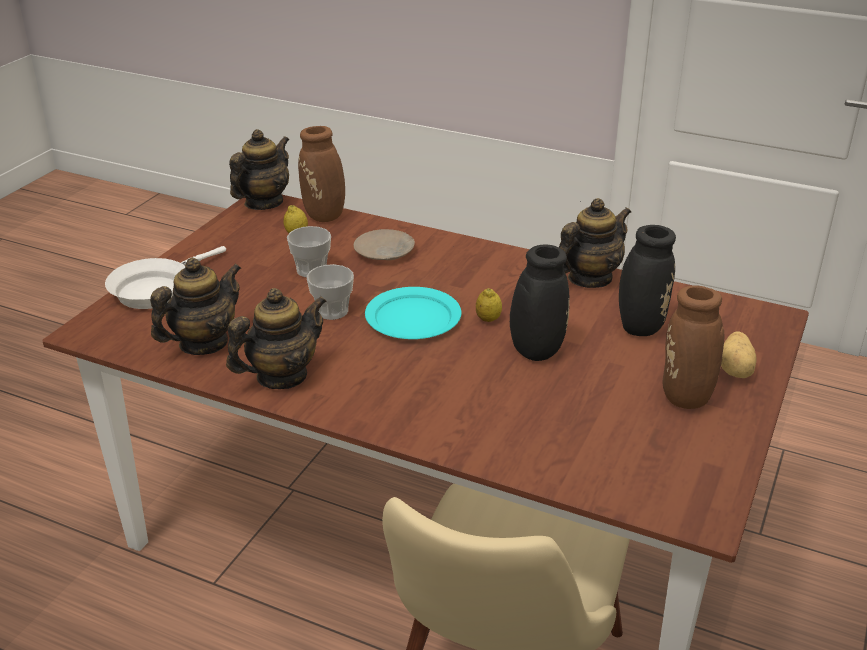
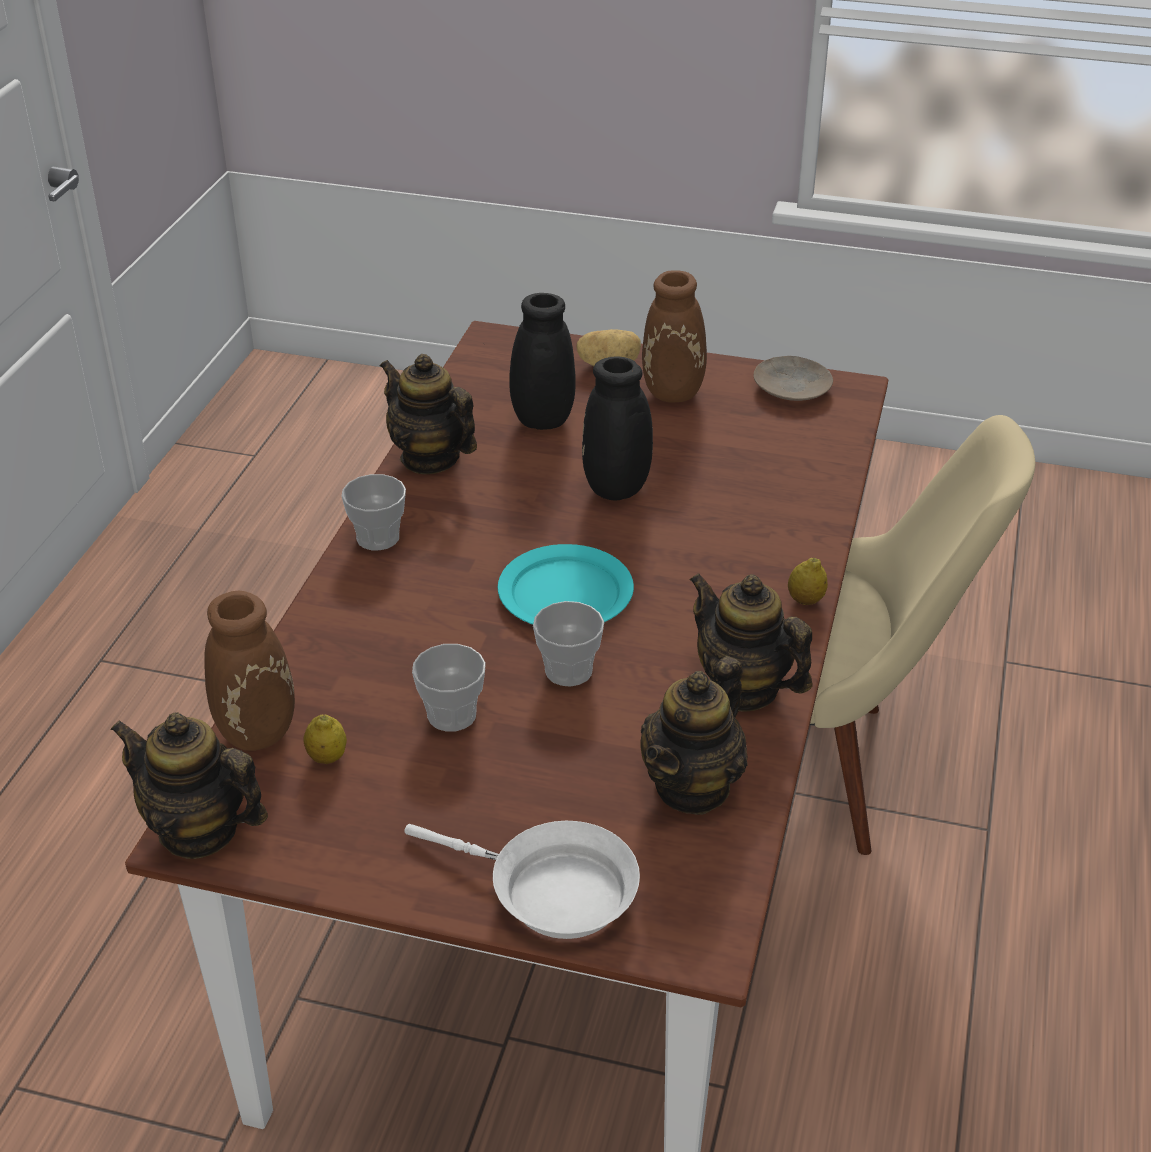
camera: 100 degrees left, 5 degrees up
(203, 343) = (693, 786): teapot -> teapot turned 90 degrees counterclockwise
(385, 252) = (380, 644): beige plate -> beige plate (792, 387)
(488, 319) = (552, 530): lemon -> lemon (805, 600)
(495, 255) = (378, 537): none -> cup

